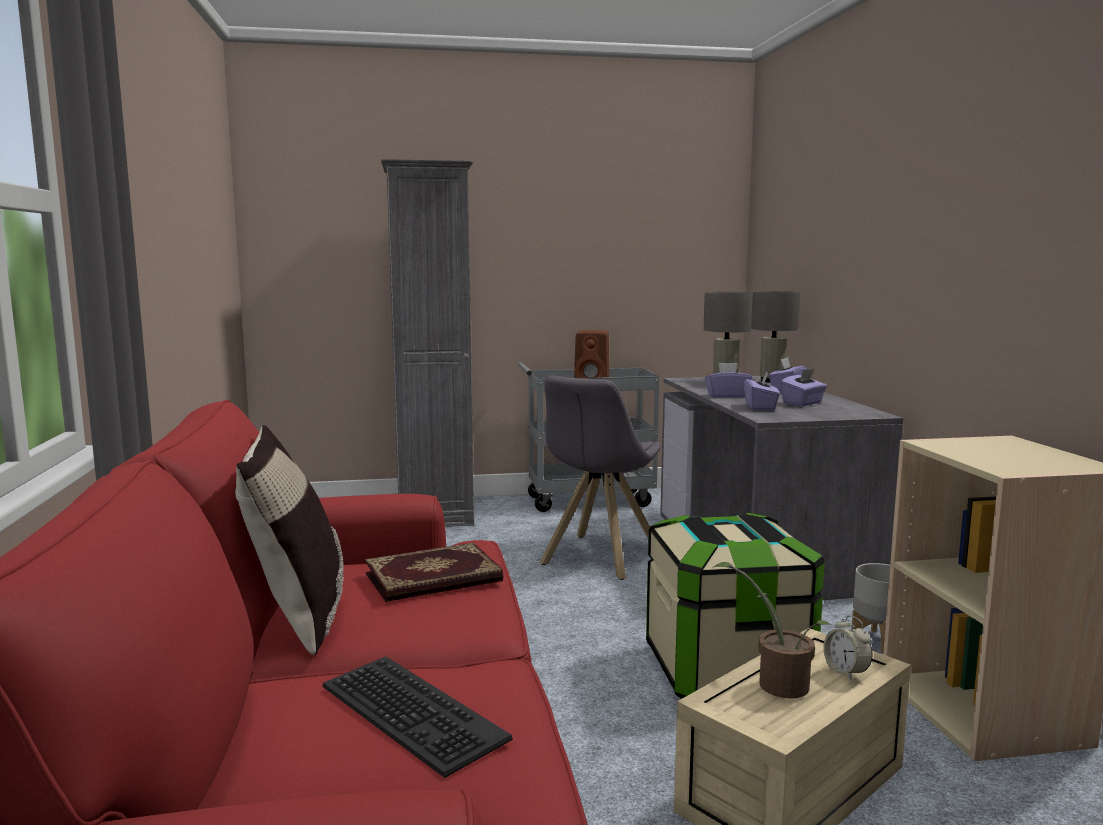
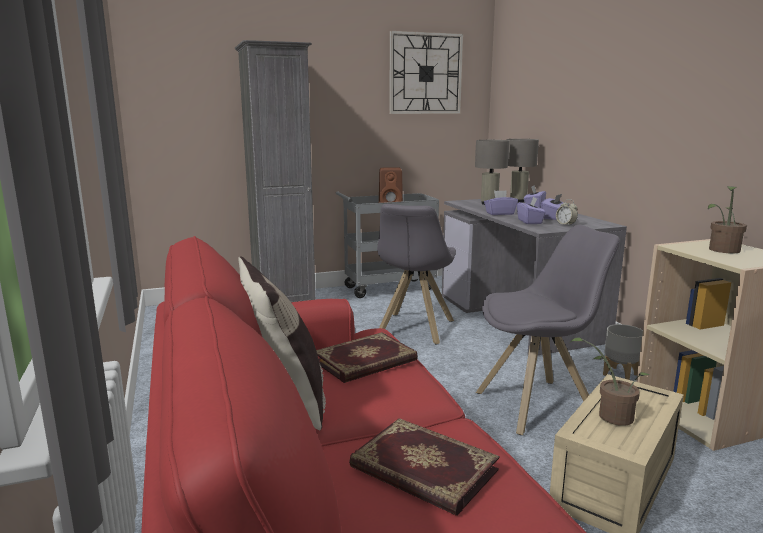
camera: 10 degrees left, 5 degrees up
(409, 714) = (422, 470): keyboard -> book
(650, 201) = (425, 74): none -> wall clock
(726, 672) = (536, 405): storage box -> grey chair
(846, 672) = (648, 403): alarm clock -> alarm clock (565, 224)
(998, 451) = (722, 250): none -> potted plant

